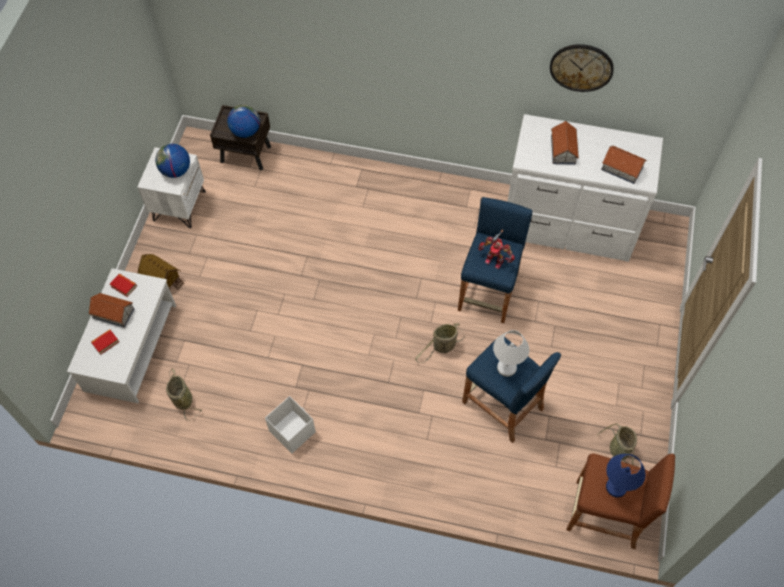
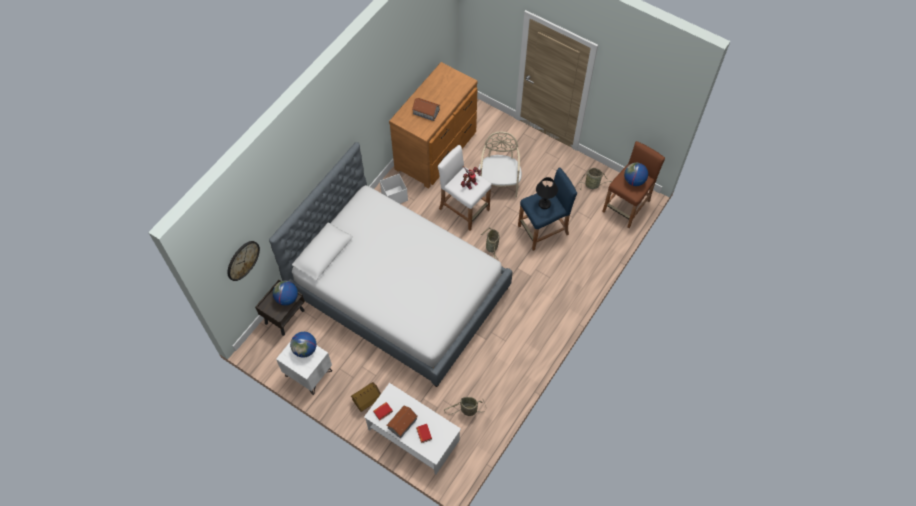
camera: 70 degrees left, 0 degrees up
(292, 431) = (516, 350): white storage box -> white storage box (394, 196)
(329, 259) = (399, 290): none -> bed
(489, 291) = (464, 209): blue stool -> white stool
(506, 368) = (544, 204): white table lamp -> black table lamp
(555, 320) = (499, 183): none -> beige chair
(568, 226) = (437, 150): white dresser -> brown dresser
(581, 67) = (401, 67): wall clock -> wall clock (242, 260)
(616, 487) = (634, 181): blue table lamp -> globe
(622, 169) = (453, 89): toy house -> none

